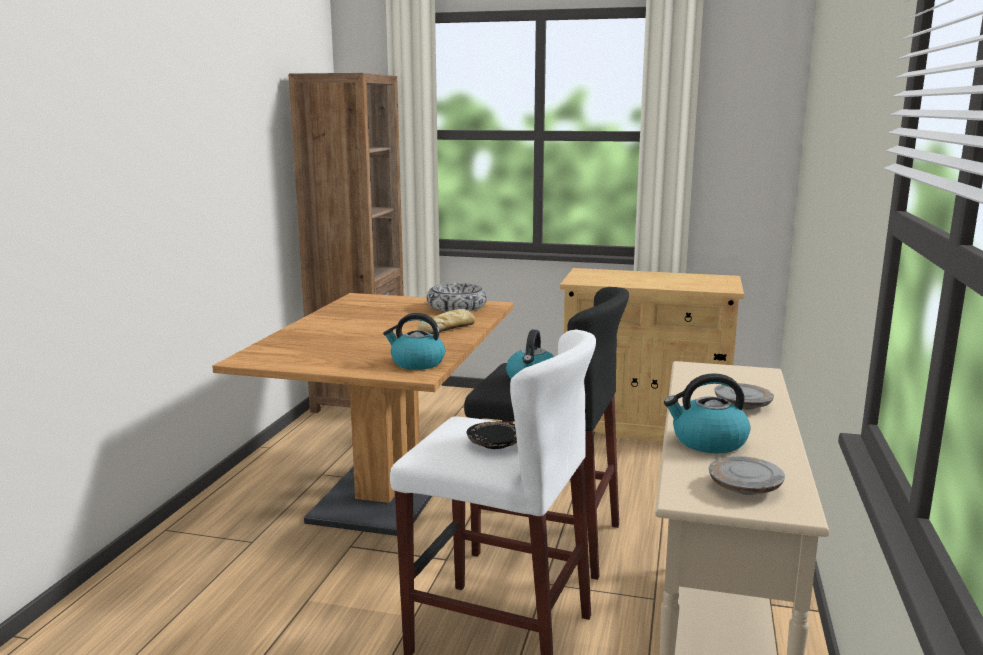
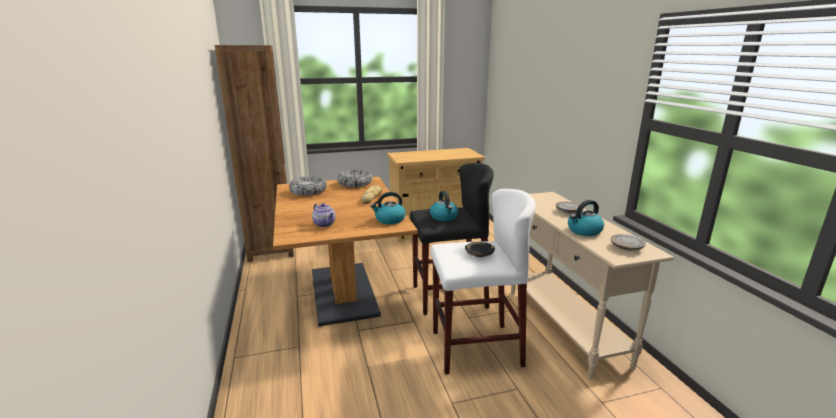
camera: 30 degrees left, 5 degrees up
(319, 352) = (325, 224): none -> teapot
(373, 307) = (308, 191): none -> bowl

